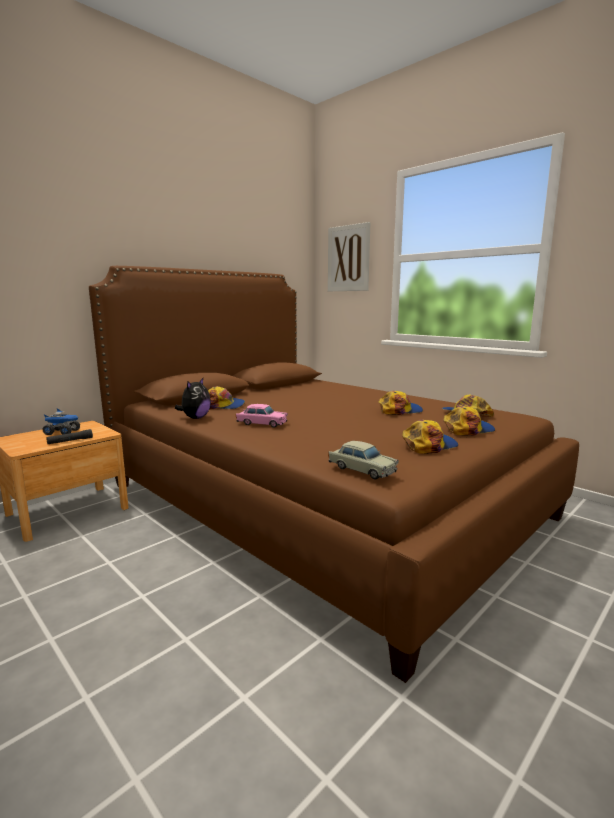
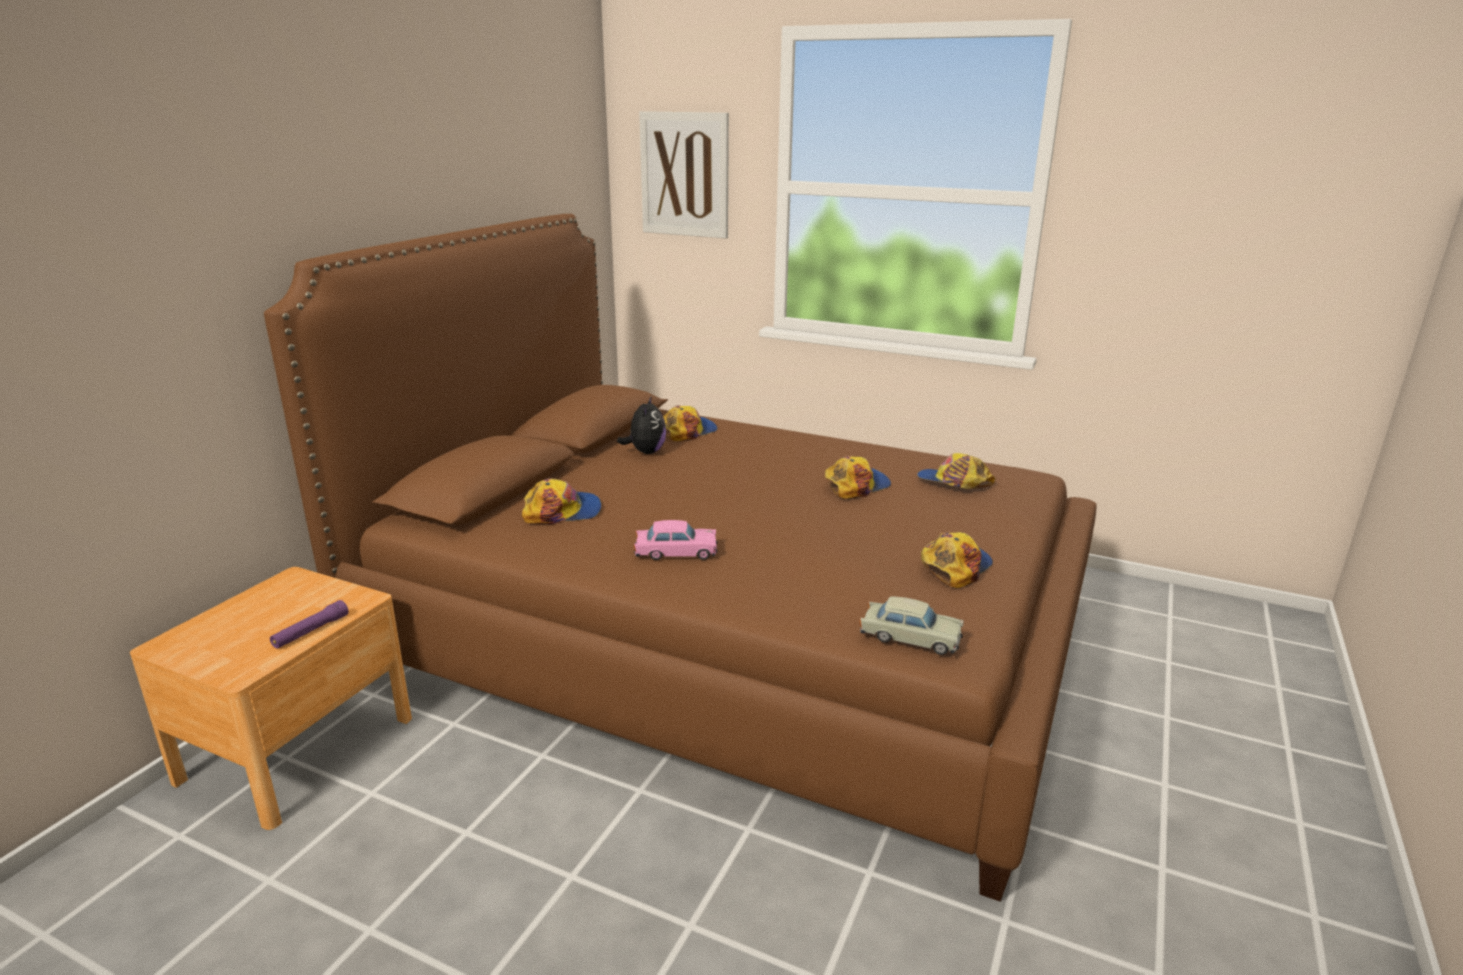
camera: 20 degrees left, 10 degrees up
(63, 432) = (269, 610): toy truck -> none
(70, 441) = (311, 631): black flashlight -> purple flashlight
(195, 418) = (547, 553): plush toy -> plush toy (645, 452)
(467, 429) = (979, 520): cap -> cap (687, 431)

